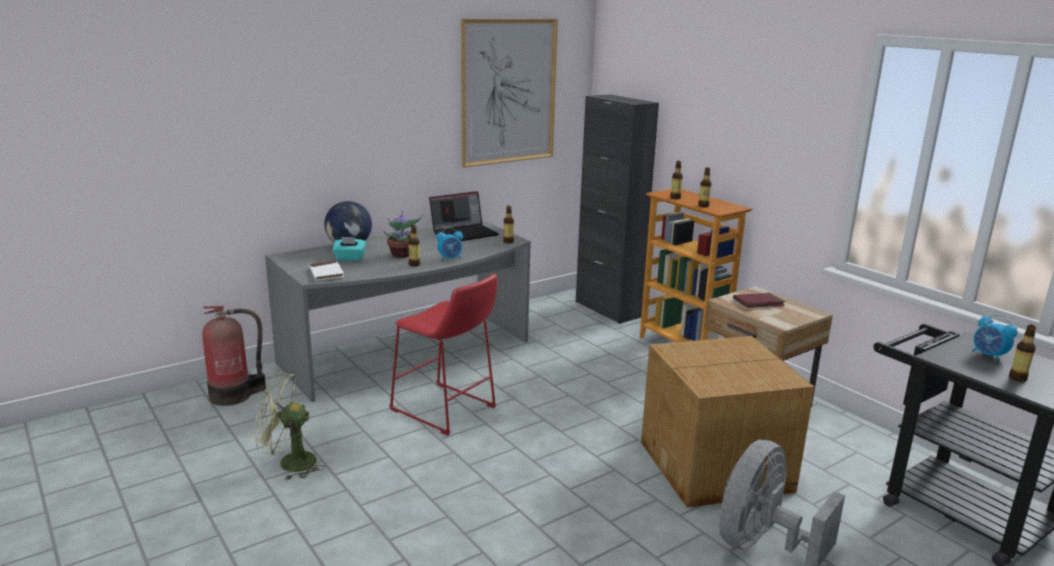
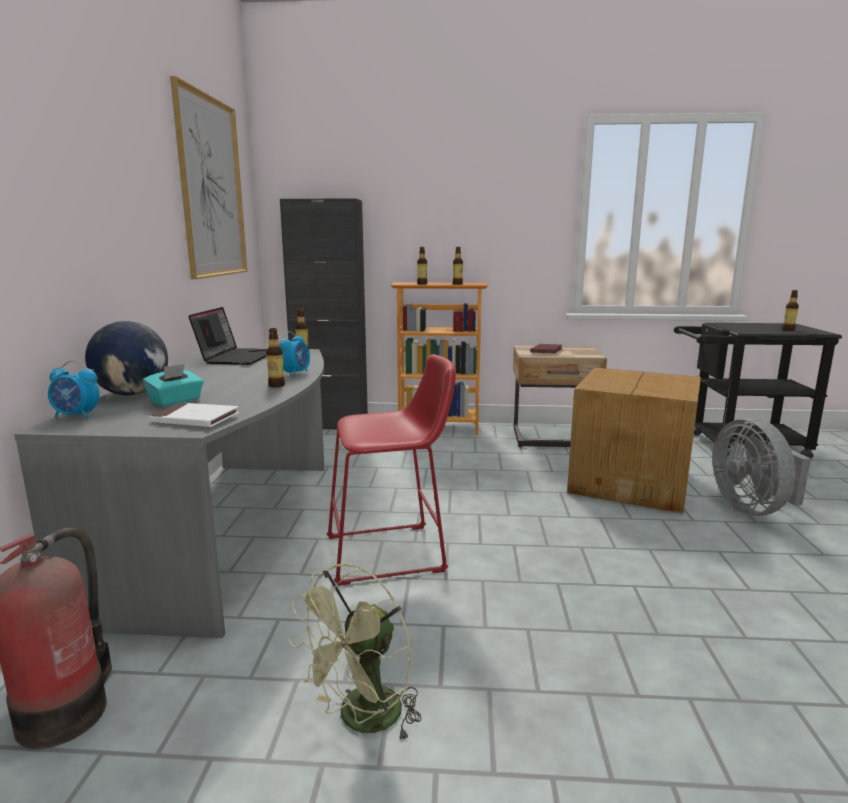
camera: 50 degrees left, 5 degrees down
(402, 255) = (232, 383): potted plant -> none
(988, 356) = (749, 327): alarm clock -> alarm clock (77, 416)

